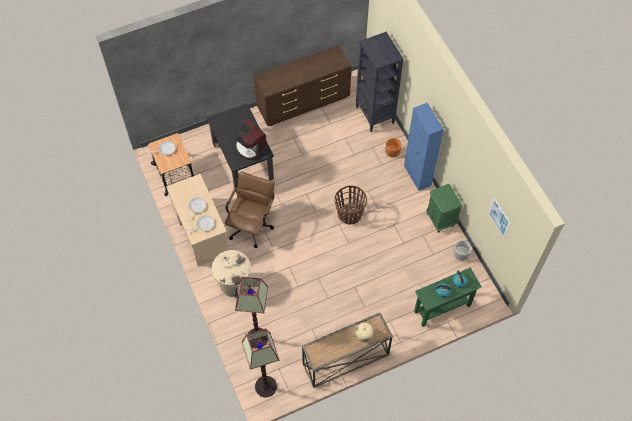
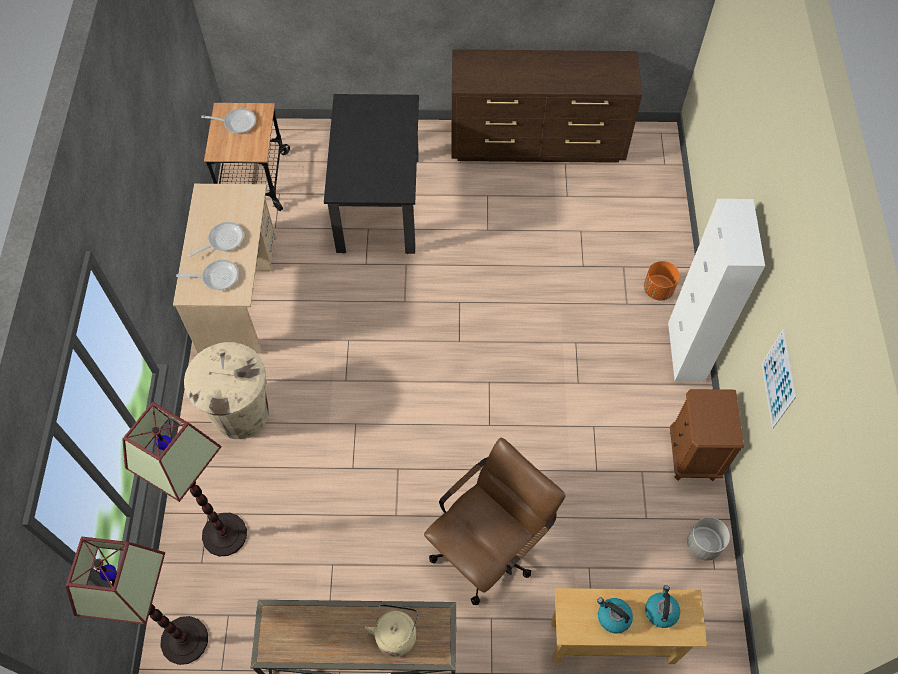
camera: 25 degrees right, 0 degrees up
(250, 147) = (380, 171): coffee machine -> none
(252, 224) = (333, 318): brown office chair -> brown office chair (489, 546)
(349, 214) = (519, 372): basket -> none
(375, 115) = (656, 212): black bookcase -> none
(417, 175) = (686, 352): blue cabinet -> white cabinet
(440, 219) = (693, 455): green nightstand -> brown nightstand
(442, 308) = (612, 641): green console table -> beige console table
(499, 218) = (809, 514): picture -> picture (778, 379)

